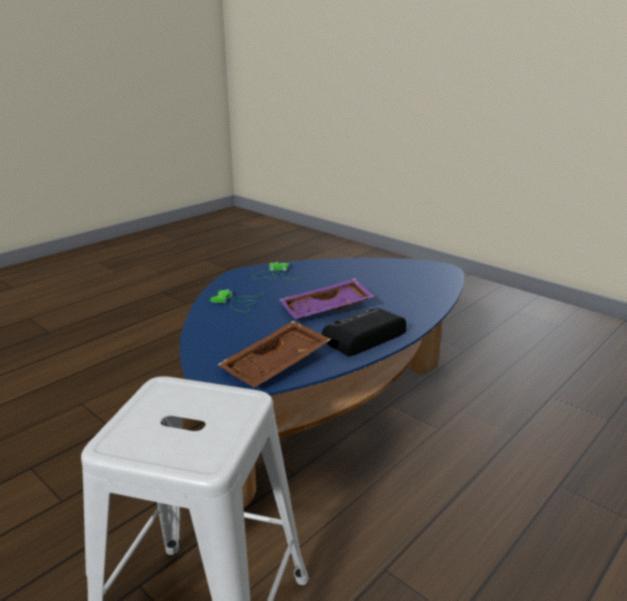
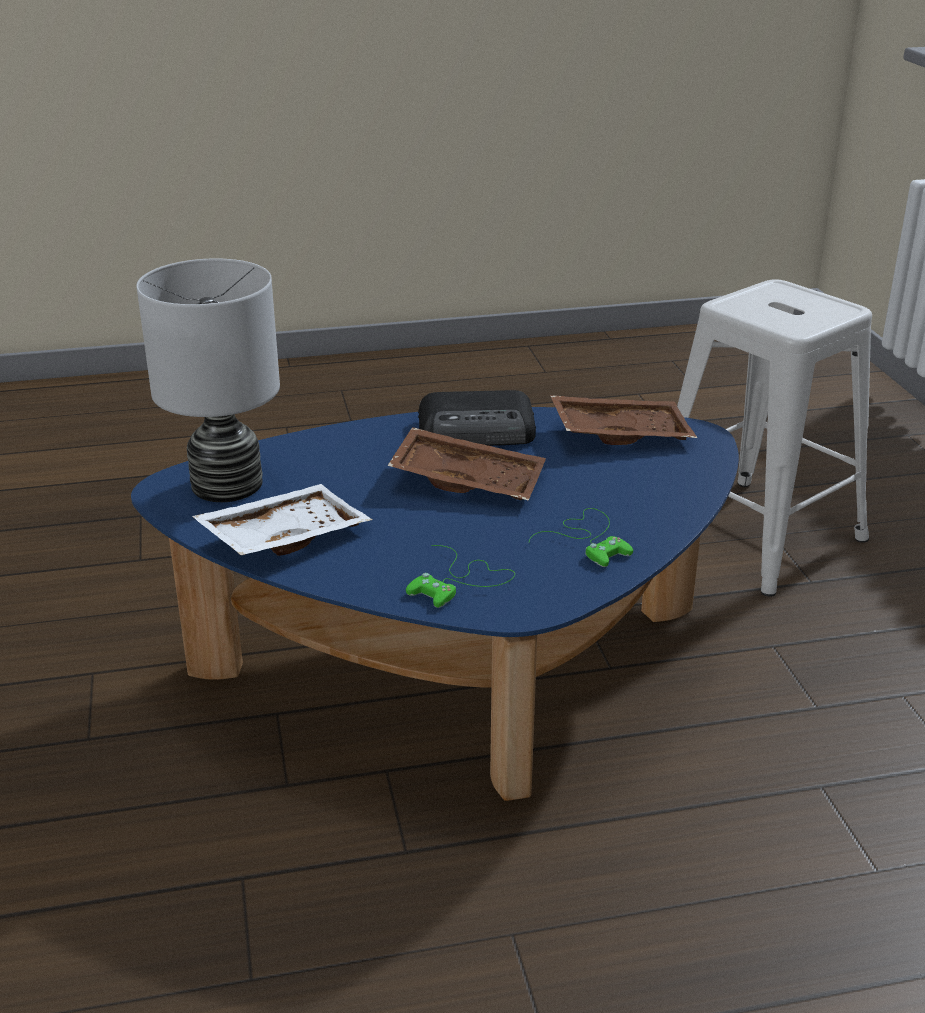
camera: 145 degrees left, 5 degrees up
(326, 310) = (468, 480): purple tray -> brown tray
(364, 268) = (283, 537): none -> white tray
(424, 276) = (226, 485): none -> grey table lamp

